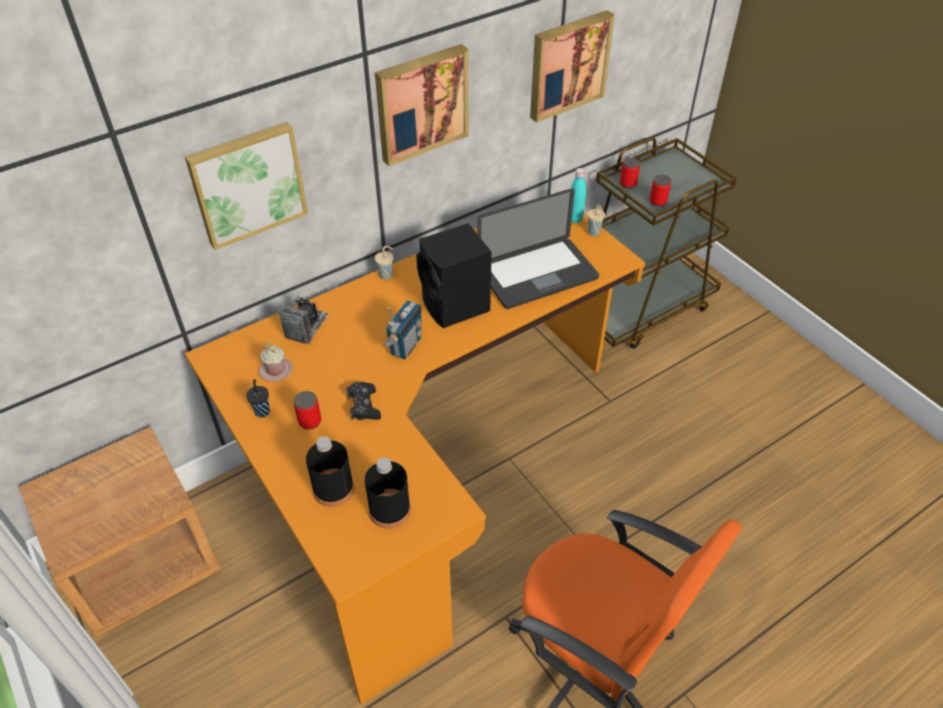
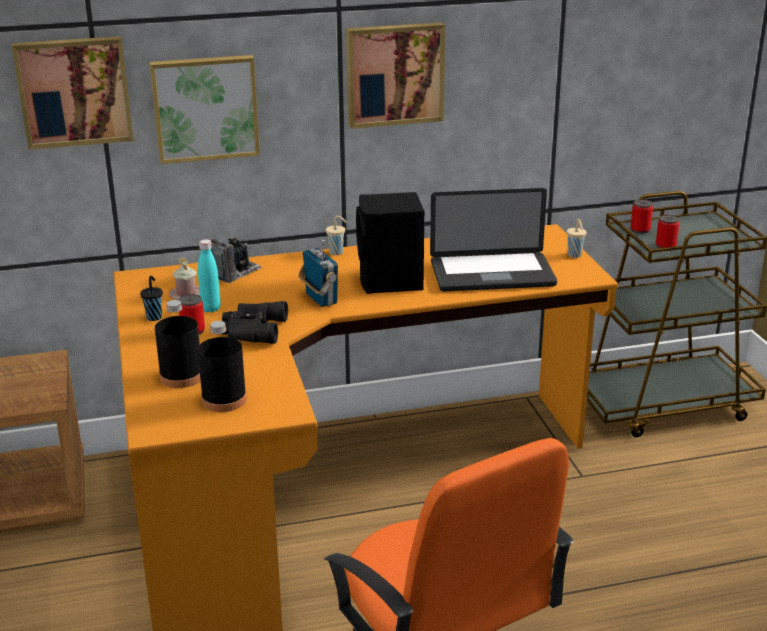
camera: 20 degrees right, 20 degrees down
(363, 406) = (251, 330): black game controller -> black binoculars
(405, 346) = (320, 299): radio -> radio turned 75 degrees counterclockwise
(567, 64) = (568, 76): picture -> picture (74, 91)
(574, 219) = (560, 243): turquoise bottle -> turquoise bottle (211, 309)

